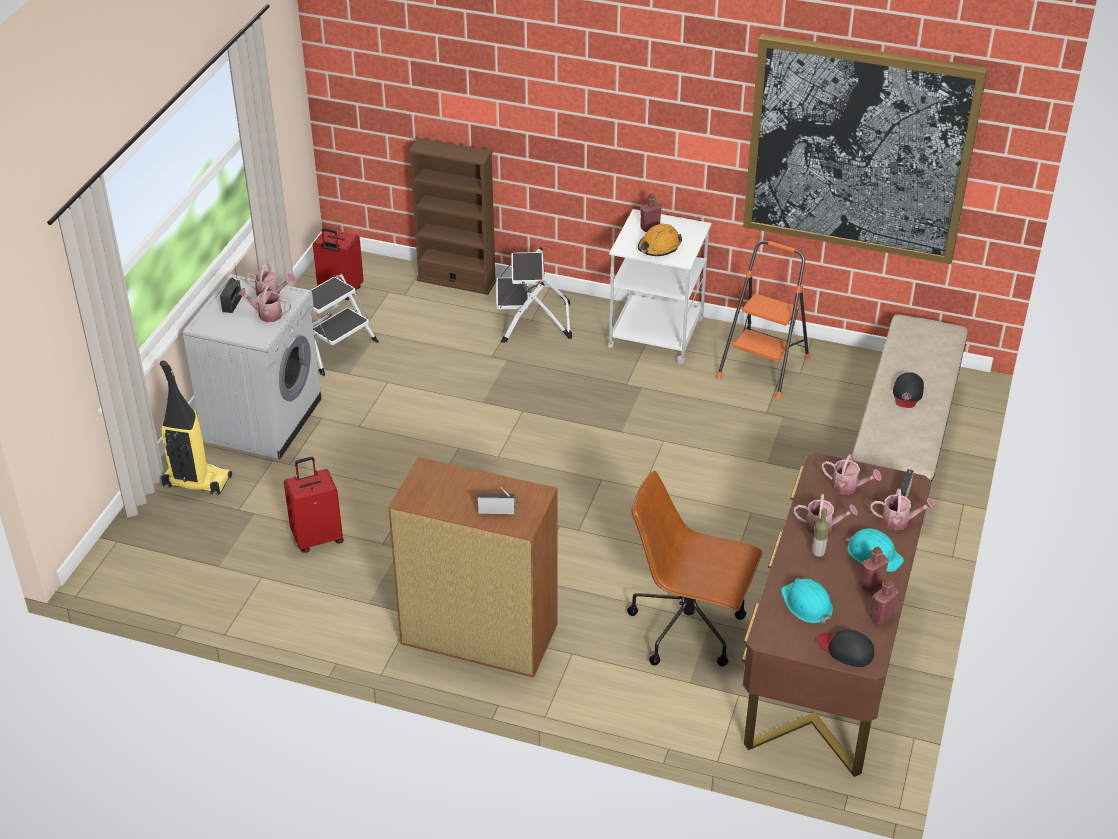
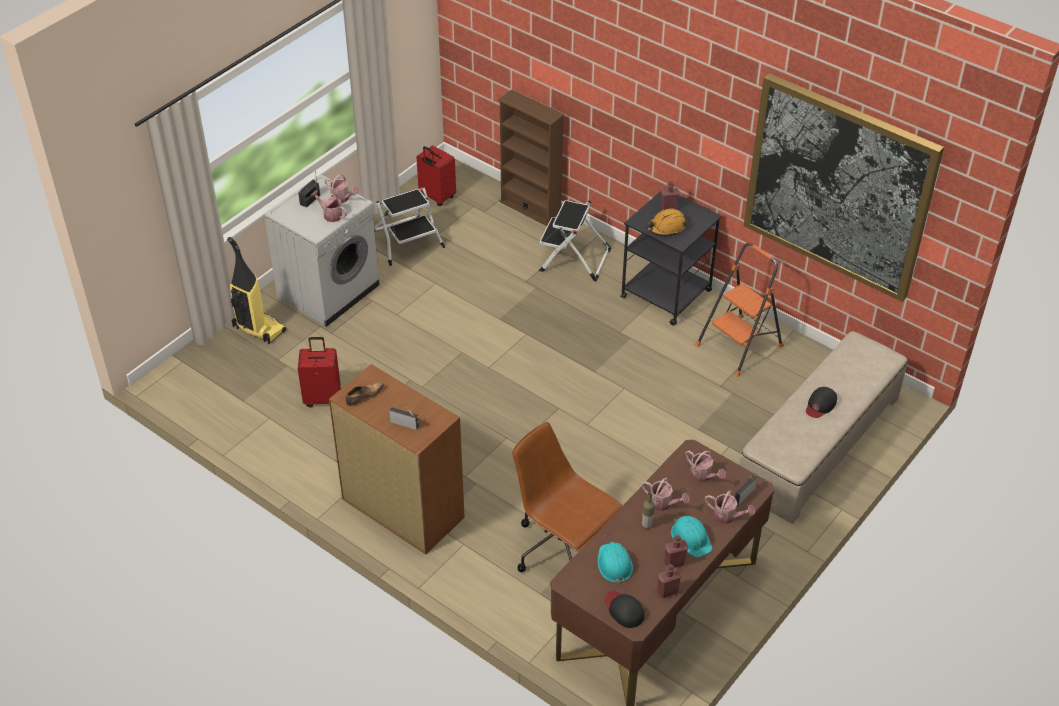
camera: 20 degrees right, 5 degrees up
(430, 493) = (363, 396): none -> shoe
(657, 334) = (667, 295): white cart -> black cart

